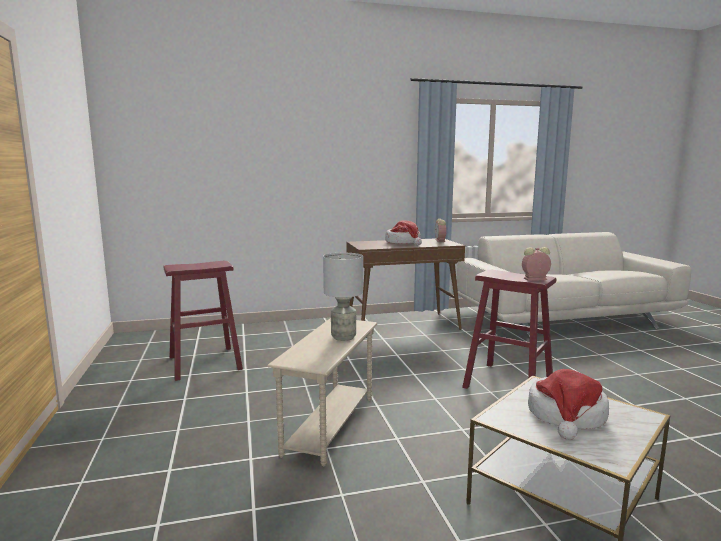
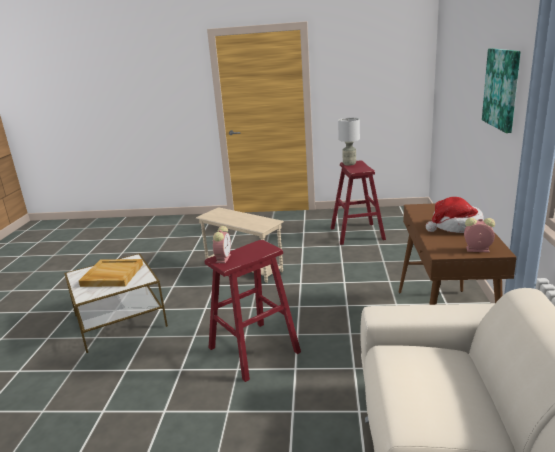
camera: 110 degrees right, 10 degrees up
(341, 150) = (502, 88): none -> picture
(344, 337) = (239, 222): grey table lamp -> grey table lamp (349, 164)
(566, 416) = (112, 275): hat -> beige tray

